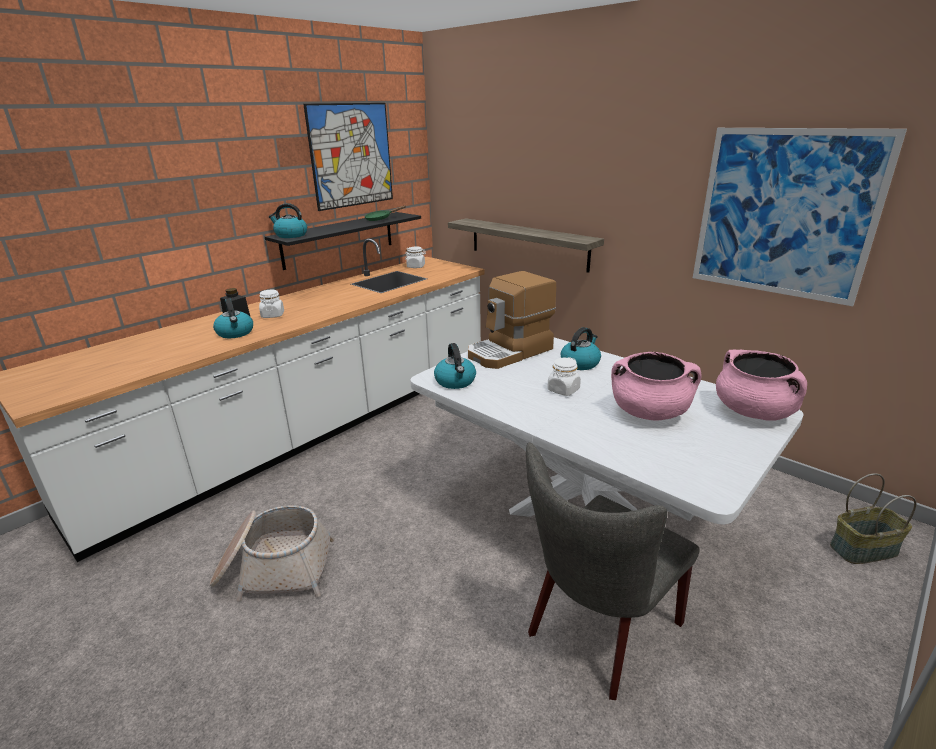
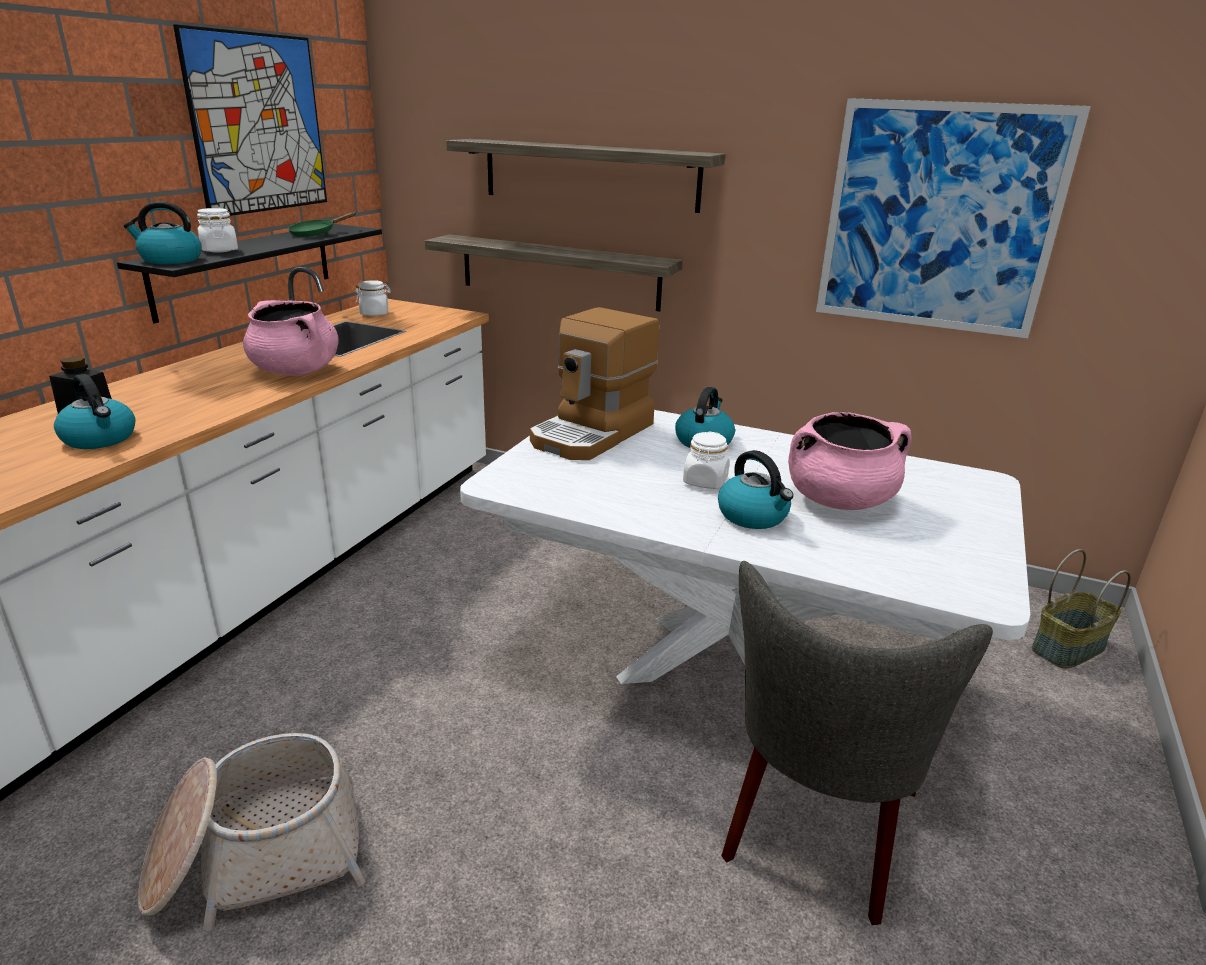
camera: 20 degrees left, 0 degrees up
(273, 315) = (158, 403): white jar -> white jar (219, 250)
(455, 381) = (537, 486): kettle -> kettle (753, 516)
(548, 181) = (589, 174): none -> shelf
(753, 412) = (962, 484): pink cooking pot -> pink cooking pot (296, 372)

